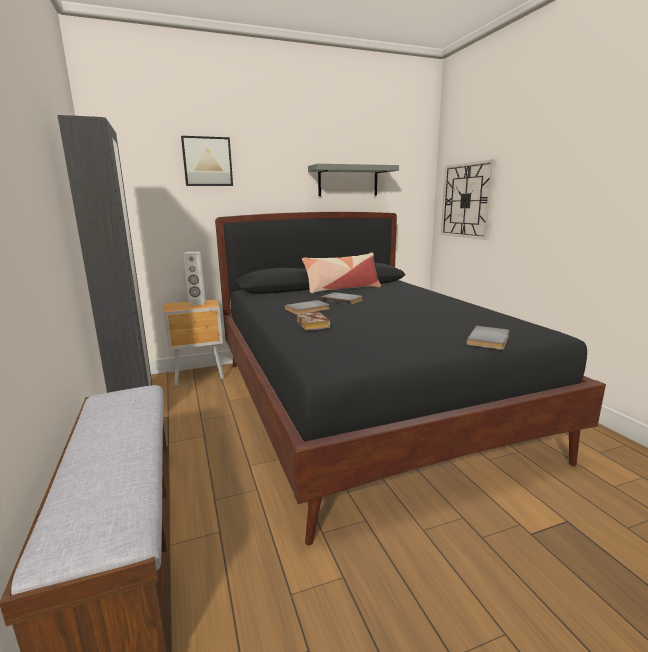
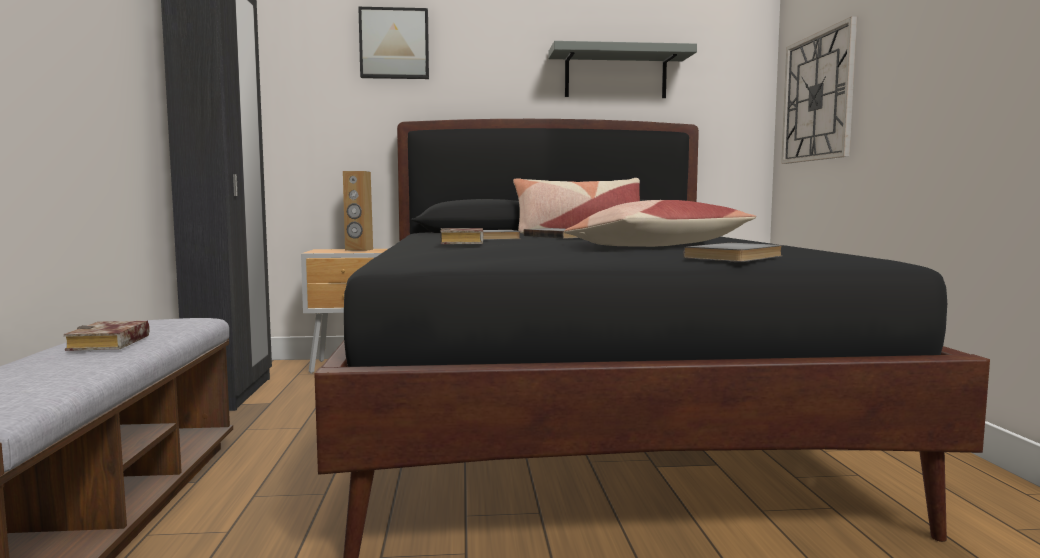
camera: 15 degrees right, 10 degrees down
(121, 433) = (110, 344): none -> book
(197, 303) = (359, 250): white speaker -> brown speaker
(421, 317) = (660, 246): none -> pillow

